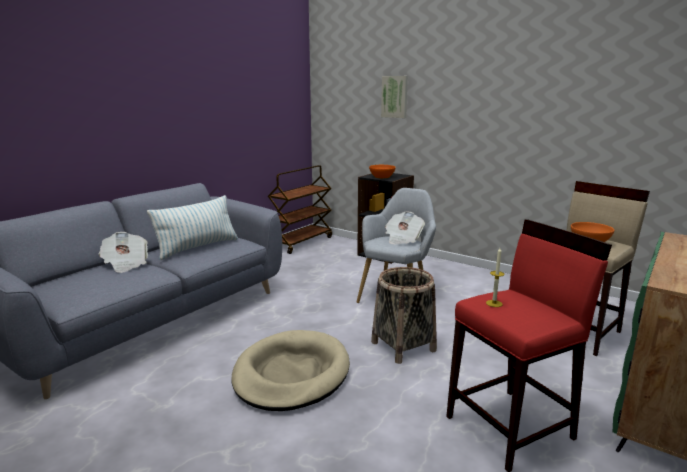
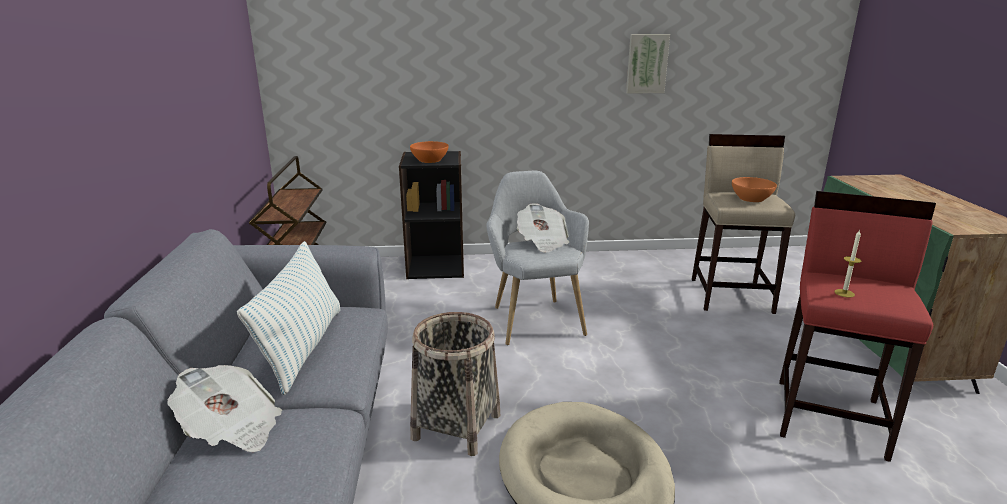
camera: 40 degrees left, 5 degrees up
(395, 96) = (418, 40): picture -> picture (646, 63)
(403, 346) = (633, 378): basket -> basket (457, 426)

